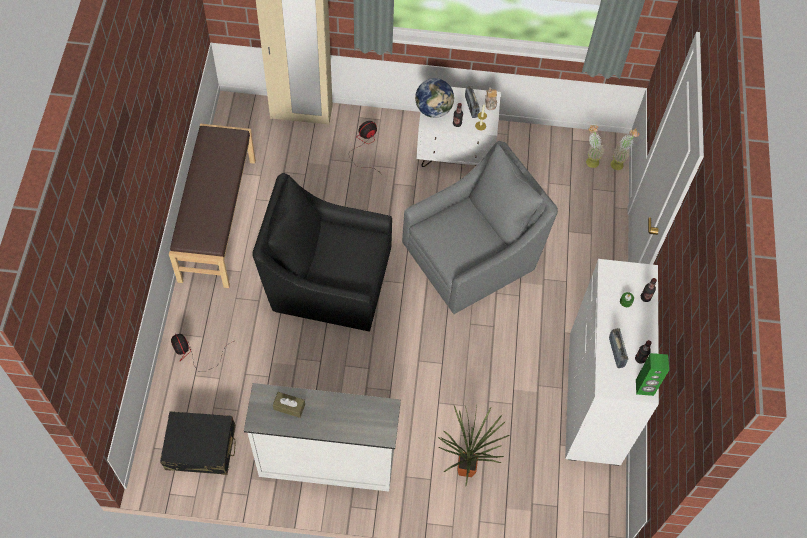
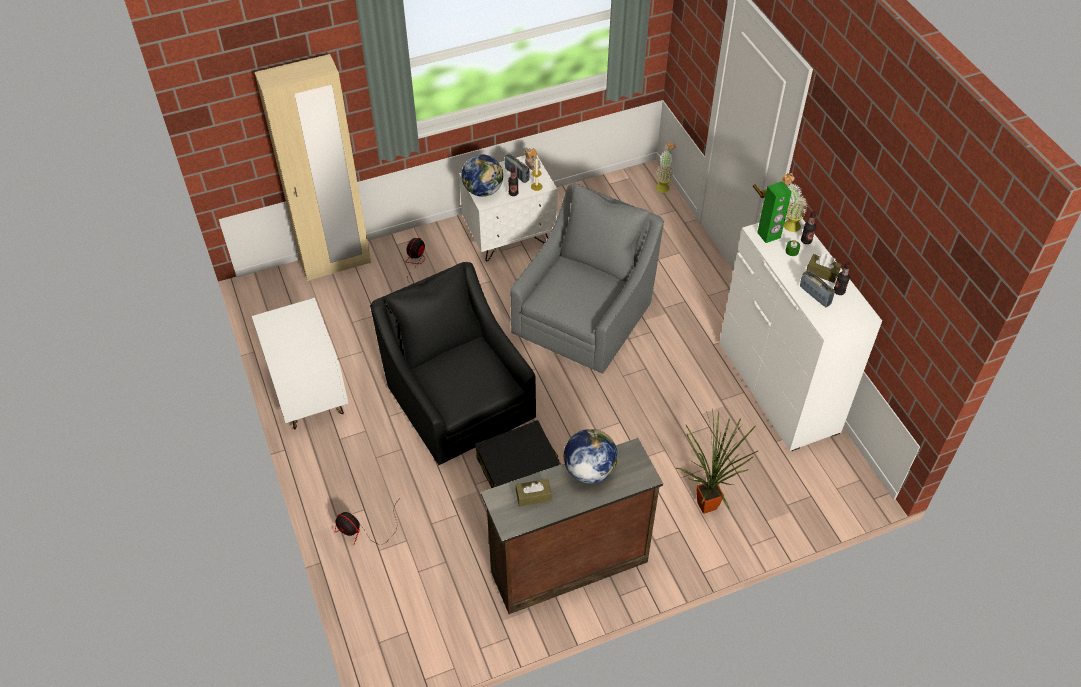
camera: 25 degrees left, 10 degrees down
(200, 447) = (429, 617): black suitcase -> black suitcase (519, 469)
(216, 219) = (309, 394): brown bench -> white nightstand
(326, 279) = (458, 399): black armchair -> black armchair turned 75 degrees clockwise
(326, 461) = (567, 565): white dresser -> brown dresser
(344, 407) = (589, 470): none -> globe
(590, 160) = (636, 193): potted plant -> potted plant (787, 224)
(638, 334) = (822, 272): none -> brown tissue box
(644, 387) = (860, 313): green speaker -> green speaker (769, 235)

